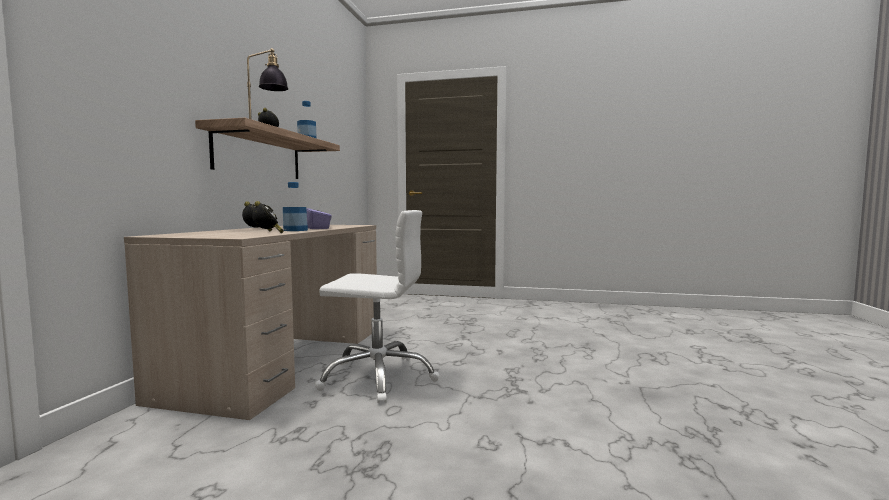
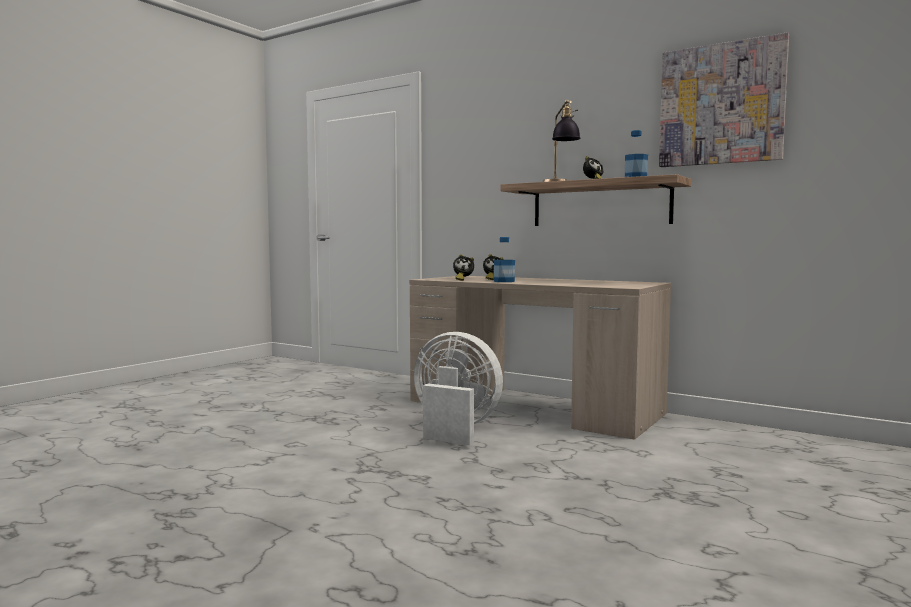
camera: 110 degrees right, 0 degrees up
(311, 97) = (721, 104): none -> picture
(318, 228) = (536, 283): purple tissue box -> none
(378, 377) = (454, 429): white office chair -> white fan

